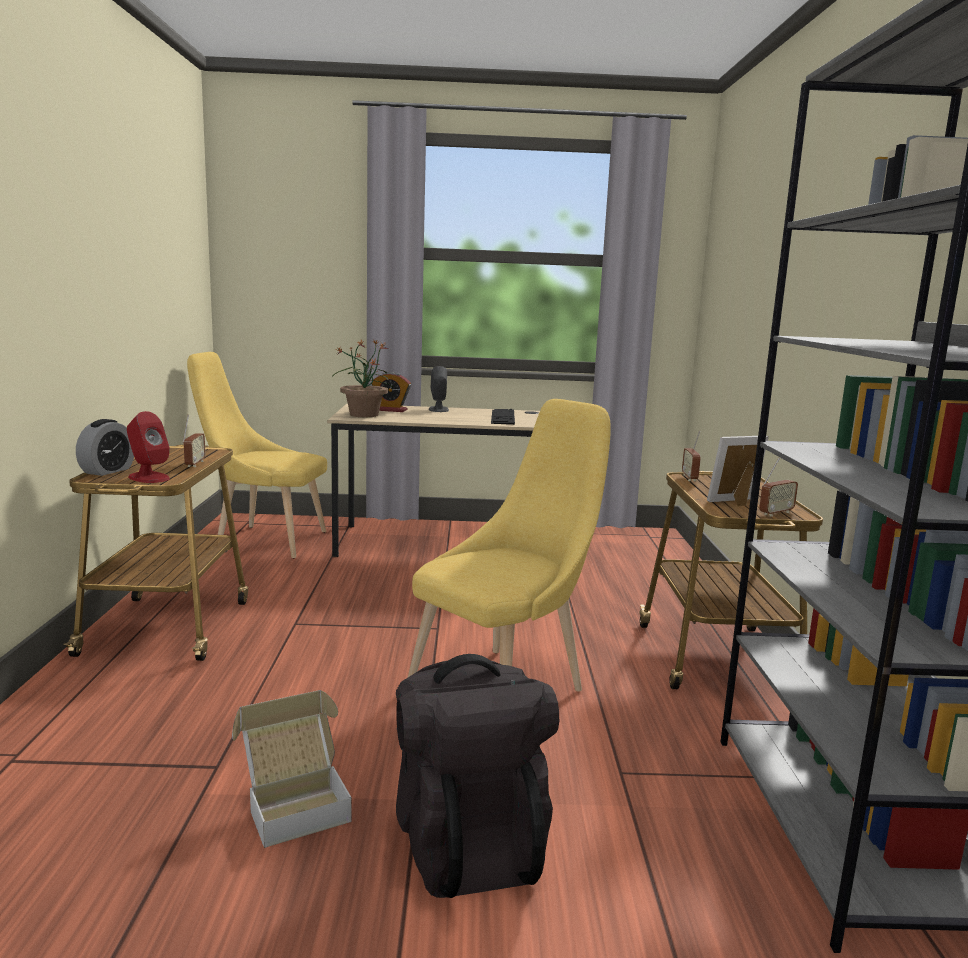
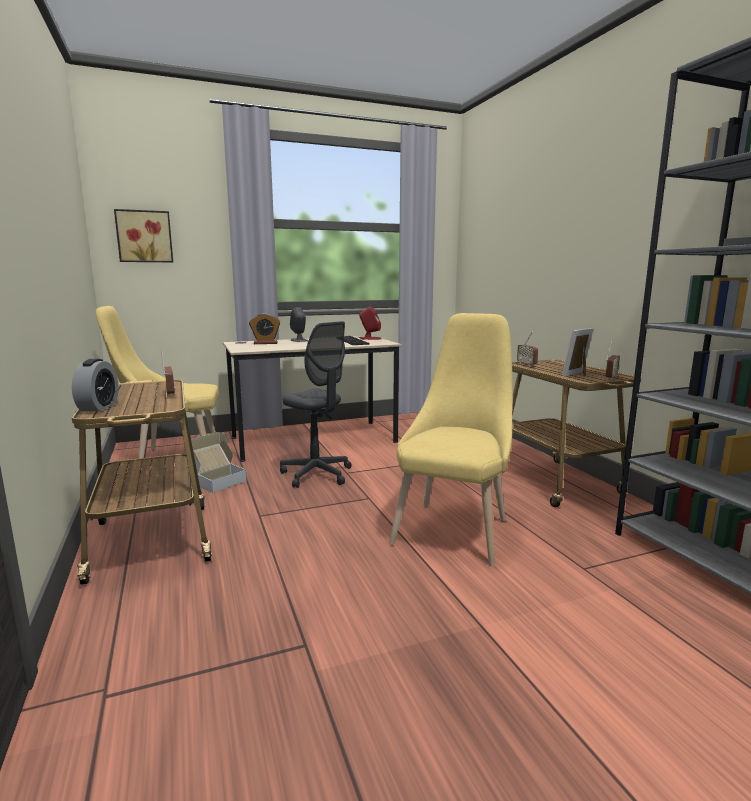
camera: 20 degrees left, 0 degrees up
(148, 477) = (145, 407): red speaker -> red speaker (370, 338)
(270, 269) = (144, 236): none -> picture
(294, 803) = (397, 656): cardboard box -> cardboard box (216, 481)
(363, 415) = (252, 347): potted plant -> none
(403, 588) = (316, 474): none -> grey office chair
(468, 841) = (545, 645): black backpack -> none

